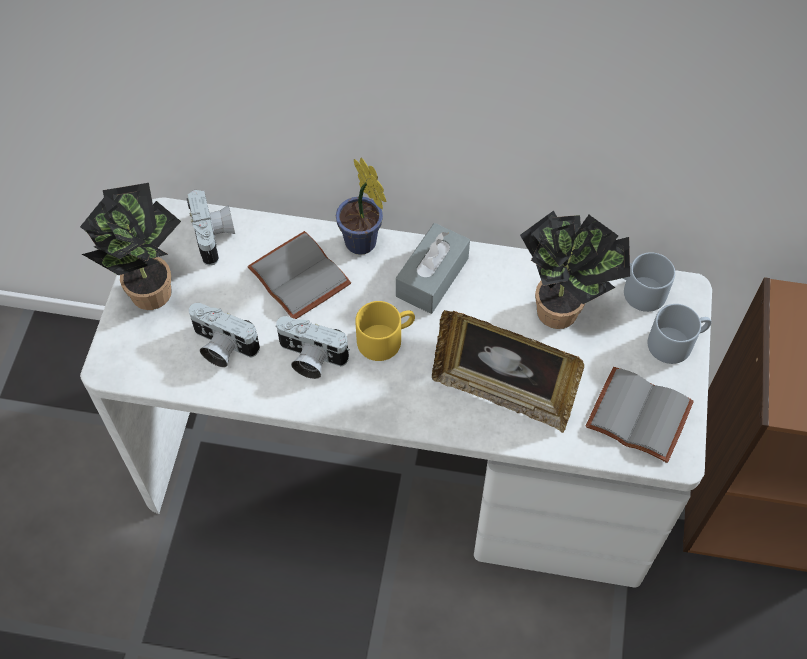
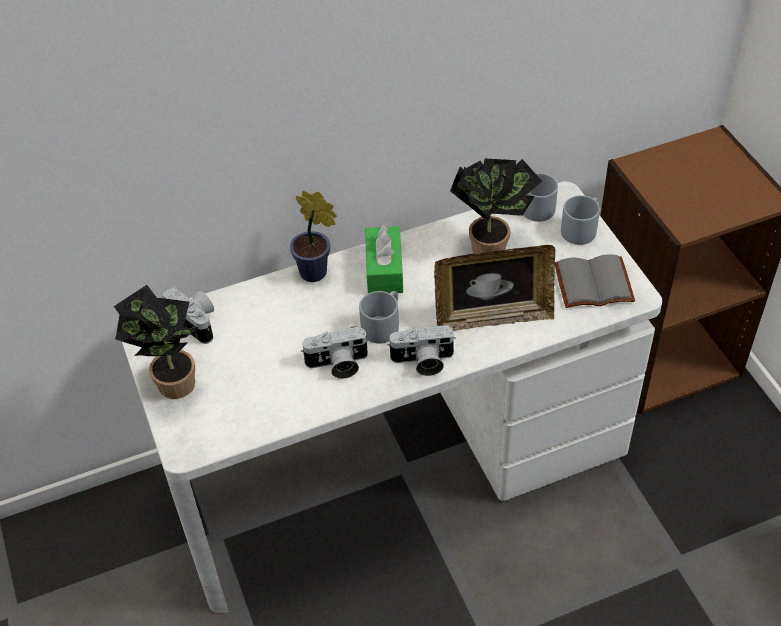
camera: 30 degrees left, 10 degrees down
(221, 347) = (263, 391): camera -> camera (423, 362)
(296, 277) = (283, 318): grey book -> none
(386, 338) = (382, 324): yellow mug -> grey mug
(432, 277) = (384, 269): grey tissue box -> green tissue box

